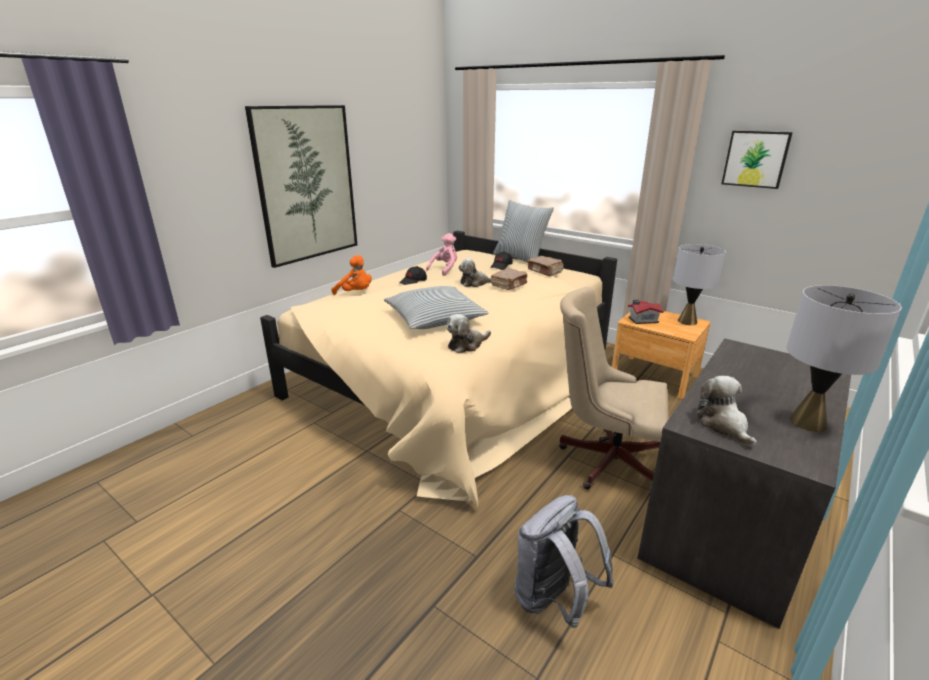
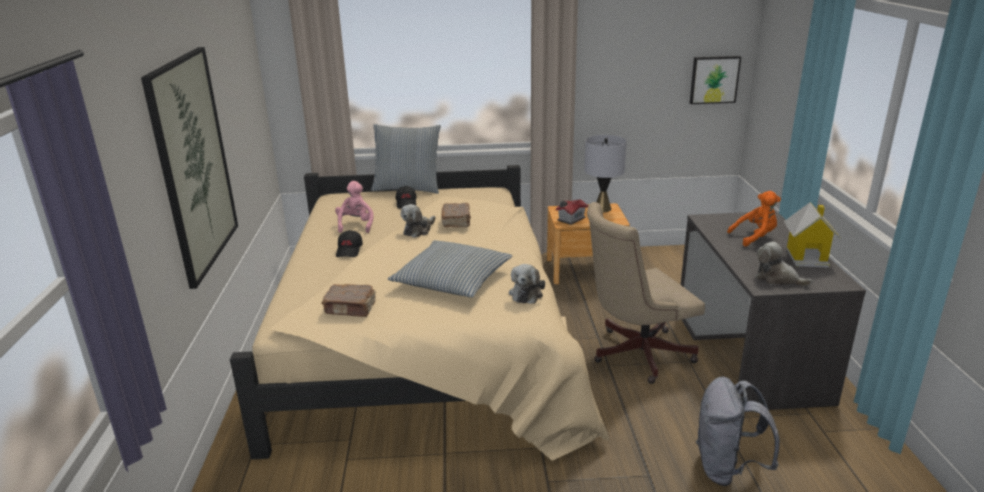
camera: 40 degrees left, 0 degrees up
(355, 293) = (306, 286): orange plush toy -> orange plush toy (755, 237)
(545, 271) = (463, 197): brown book -> brown book (351, 308)
(755, 159) = (624, 52): picture -> picture (714, 79)
(808, 422) = (807, 257): grey table lamp -> toy house

